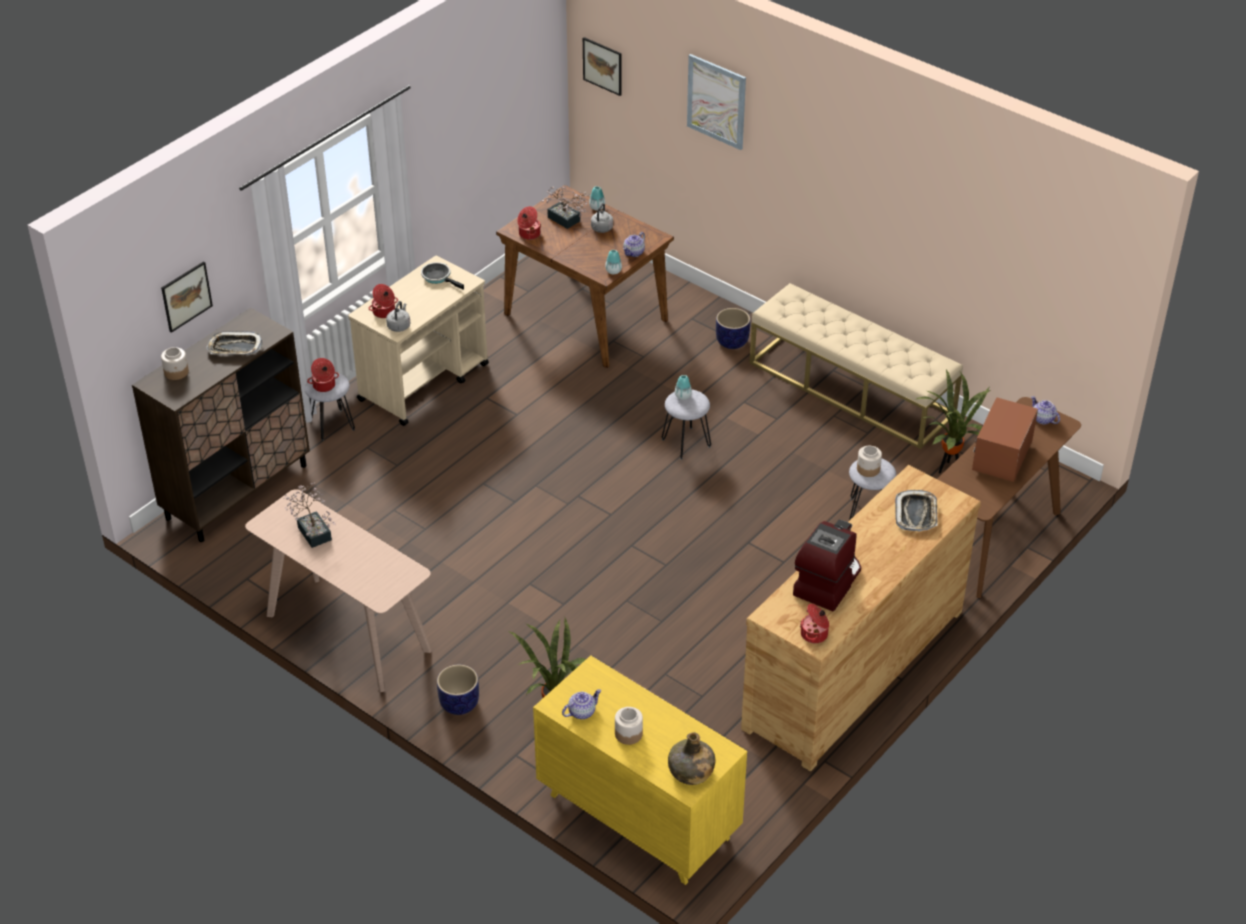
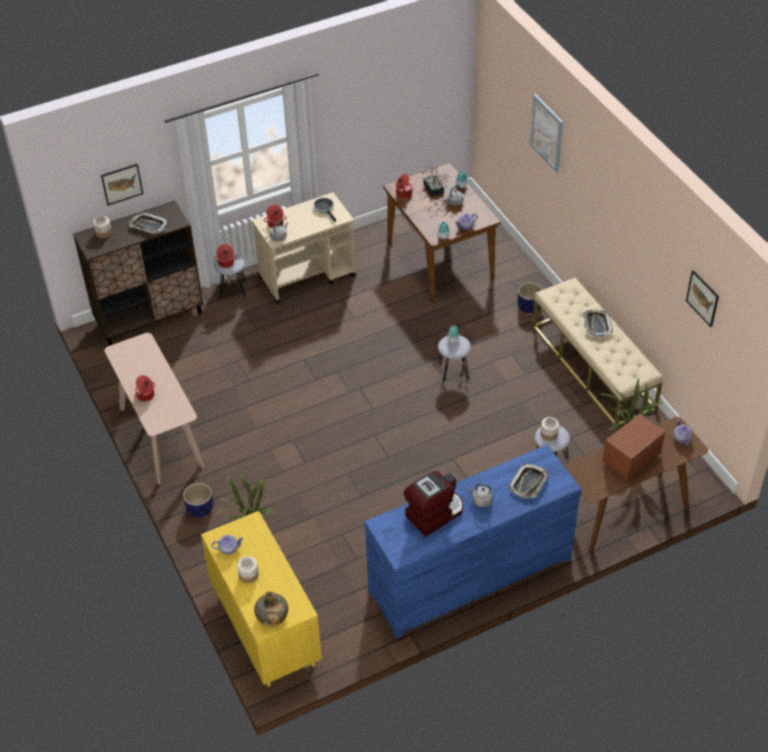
camera: 25 degrees right, 5 degrees up
(313, 530) = (142, 365): potted plant -> none
(602, 66) = (491, 85): picture -> picture (702, 298)
(815, 634) = (402, 549): cooking pot -> cooking pot (146, 395)
(851, 329) = (597, 325): none -> tray
(852, 668) = (469, 574): brown dresser -> blue dresser
(872, 550) = (481, 500): none -> grey kettle

